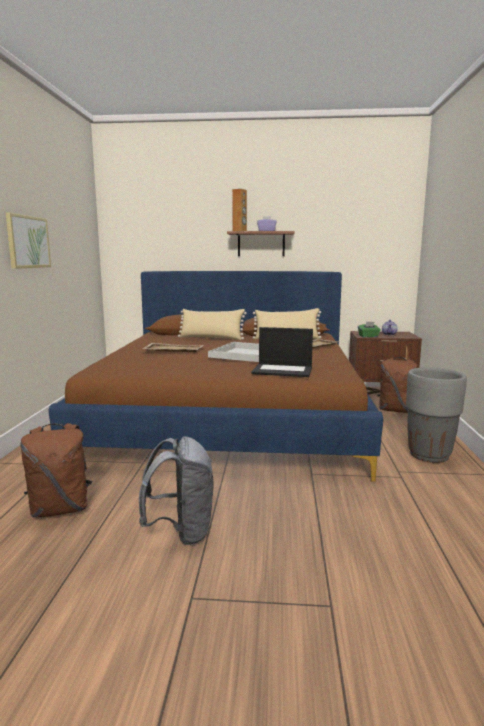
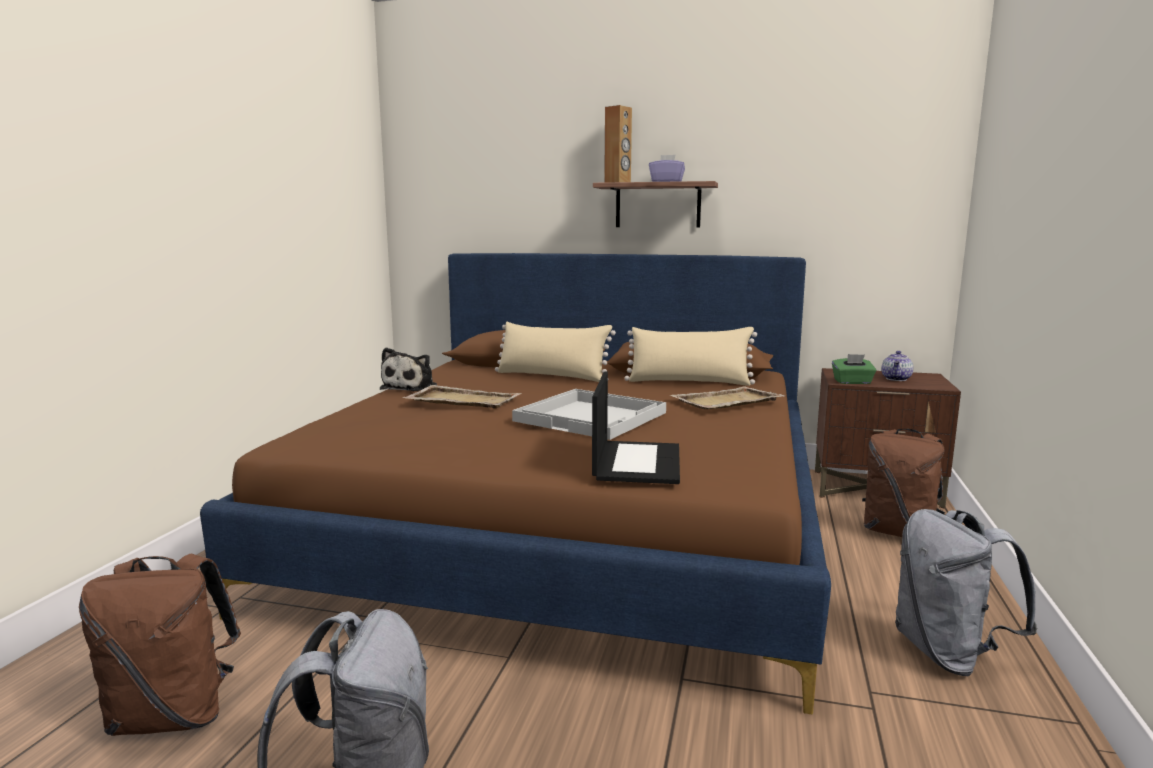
camera: 10 degrees right, 0 degrees up
(28, 242) = (219, 205): picture -> none
(136, 345) = (411, 387): none -> plush toy
(283, 370) = (636, 462): laptop -> laptop turned 105 degrees counterclockwise
(429, 455) = (948, 654): grey planter -> grey backpack

